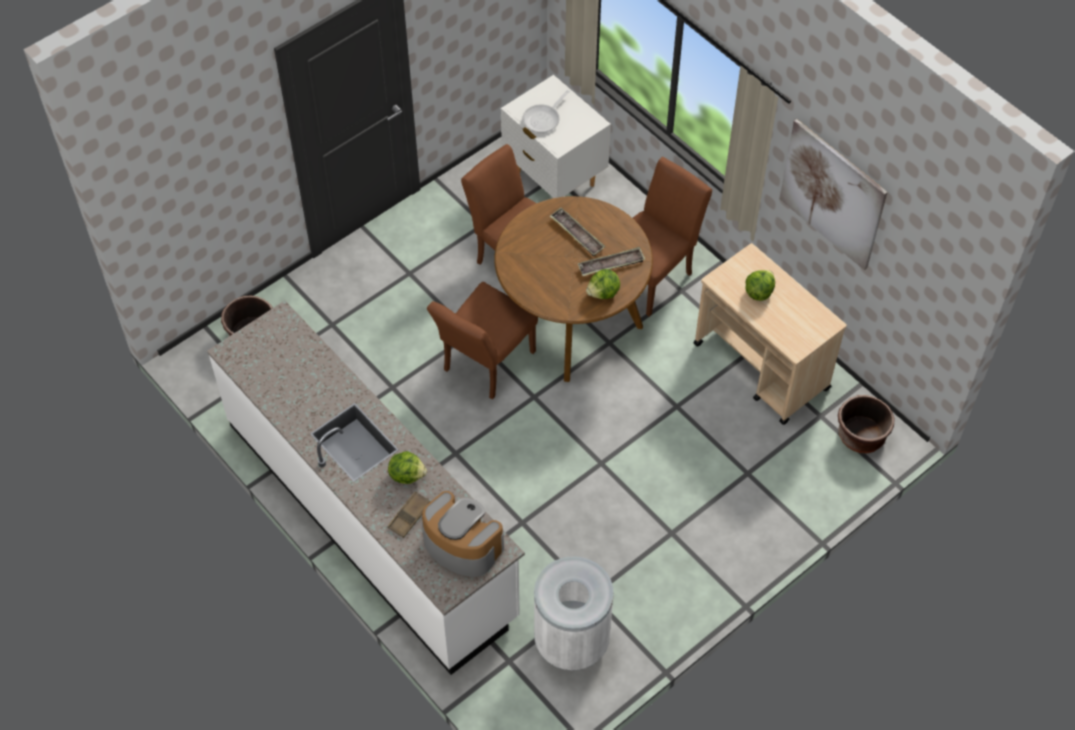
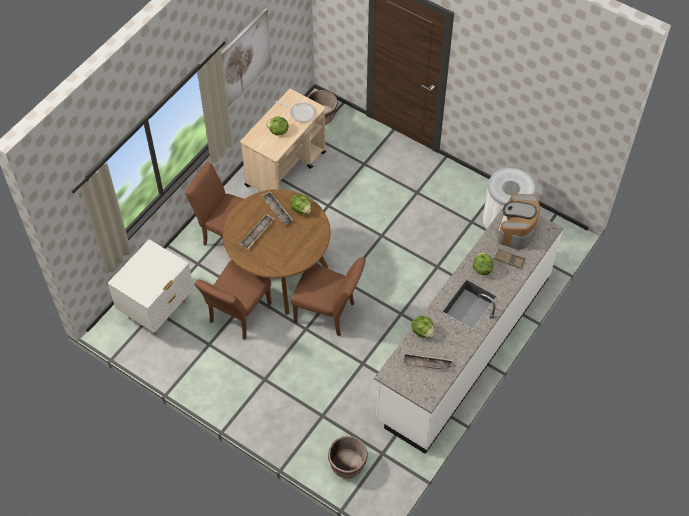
camera: 105 degrees left, 0 degrees up
(280, 364) = (427, 363): none -> tray
(331, 372) = (422, 331): none -> lettuce
(544, 119) = (153, 279): frying pan -> frying pan (300, 113)

